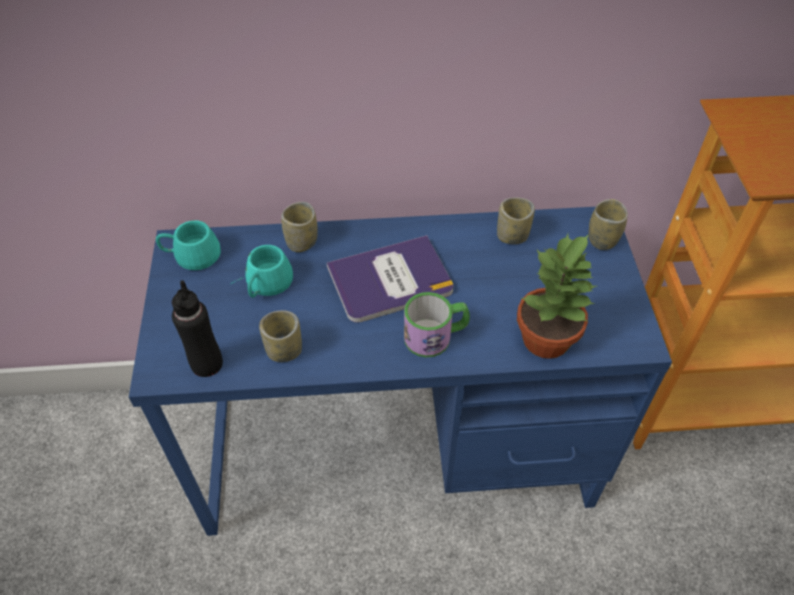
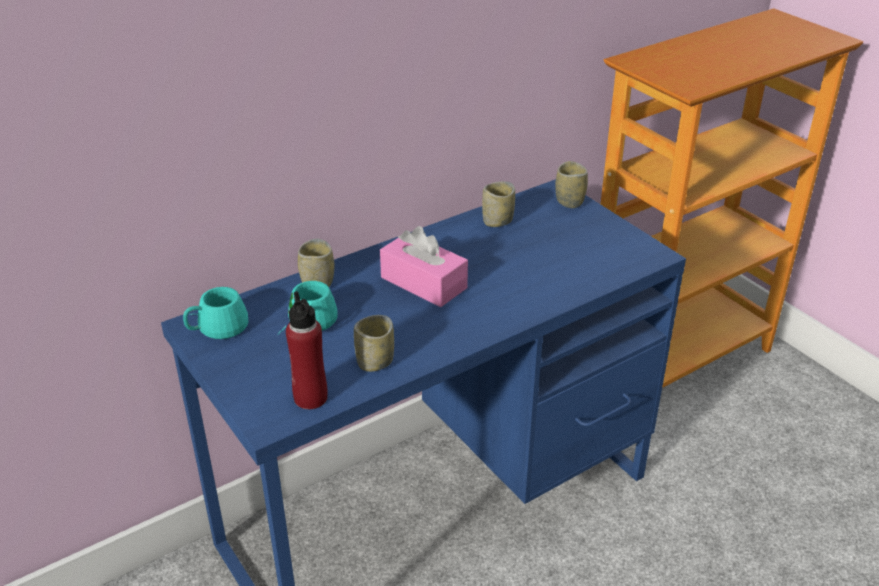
camera: 30 degrees left, 15 degrees down
(206, 364) = (310, 398): black bottle -> red bottle
(390, 280) = (423, 283): book -> pink tissue box
(435, 336) = (497, 305): mug -> none
(547, 339) = (586, 276): potted plant -> none

